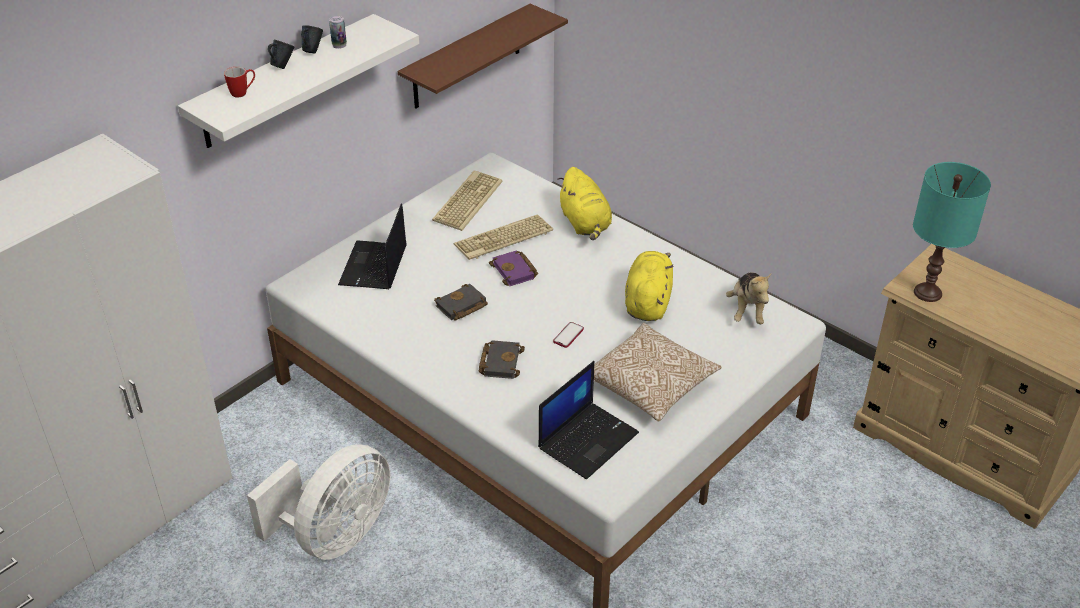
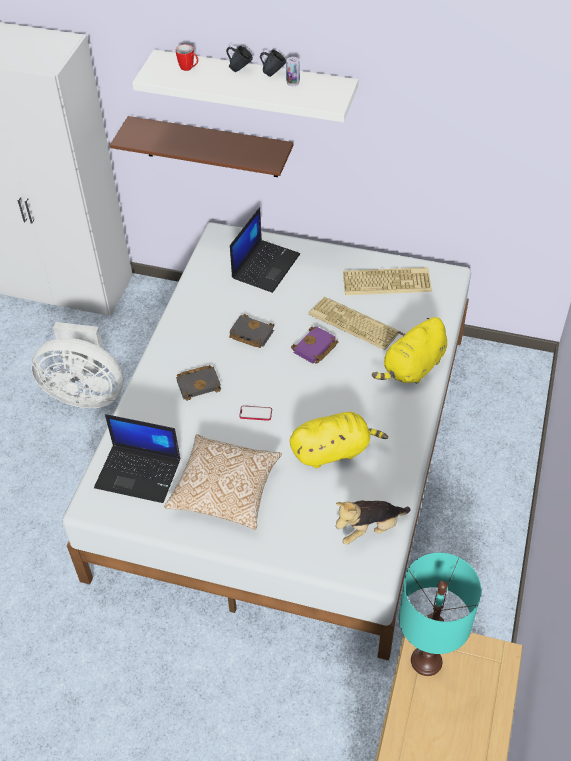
camera: 65 degrees right, 10 degrees up
(374, 267) = (265, 265): laptop -> laptop turned 135 degrees clockwise
(467, 57) = (465, 174): brown shelf -> brown shelf (211, 147)

